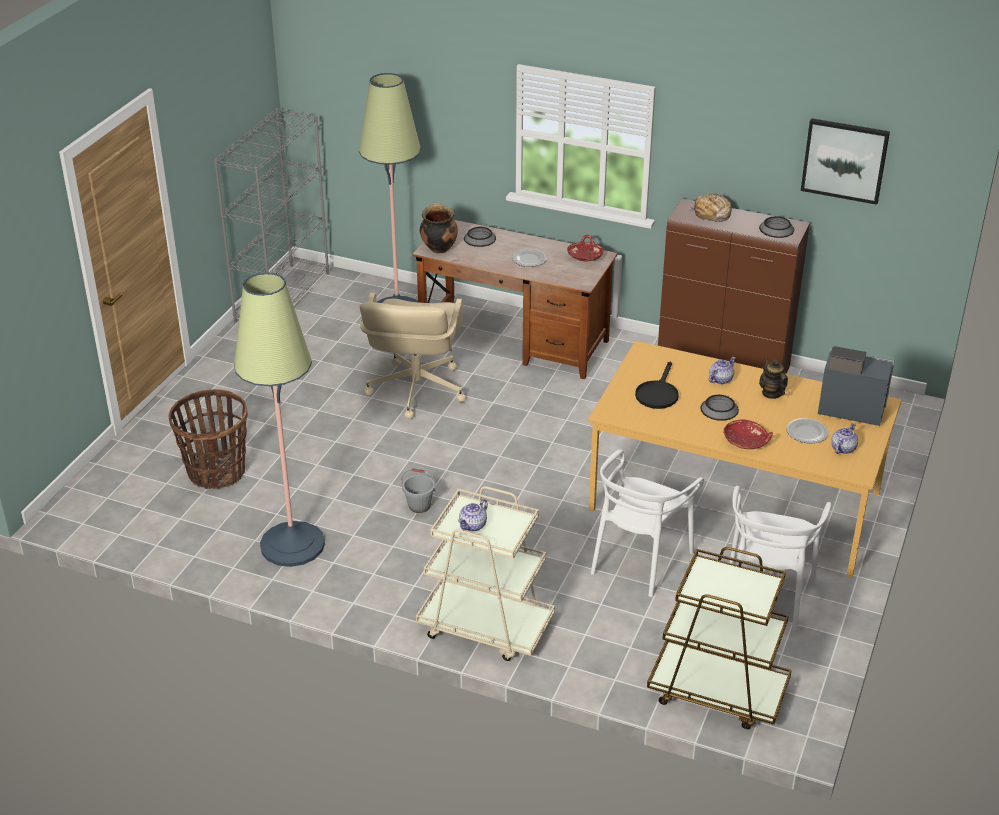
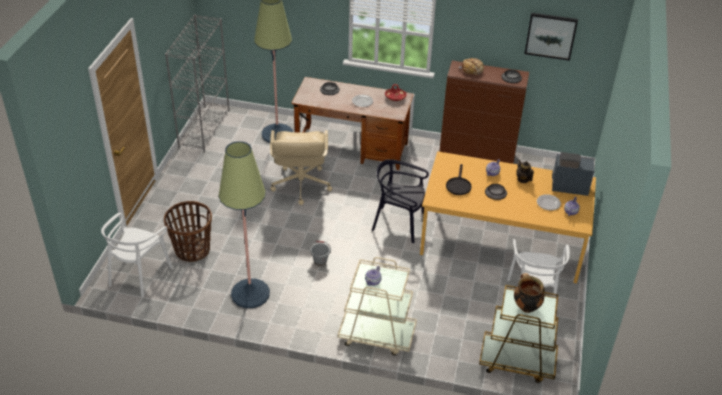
camera: 10 degrees left, 5 degrees up
(438, 248) = (306, 97): cooking pot -> cooking pot (526, 306)
(564, 460) = (399, 223): none -> black chair
(639, 560) = (456, 284): white chair -> white chair (139, 275)
(746, 441) = (515, 212): red bowl -> none

